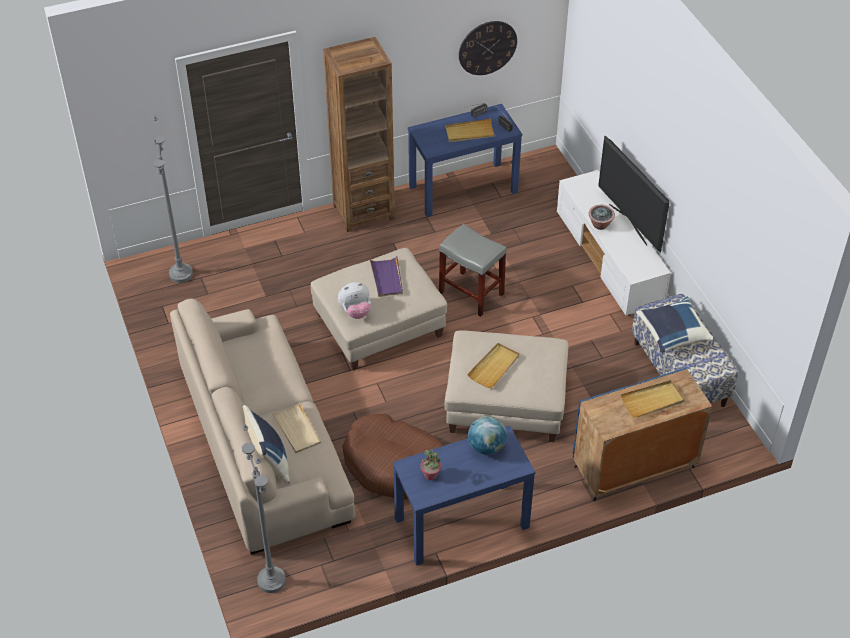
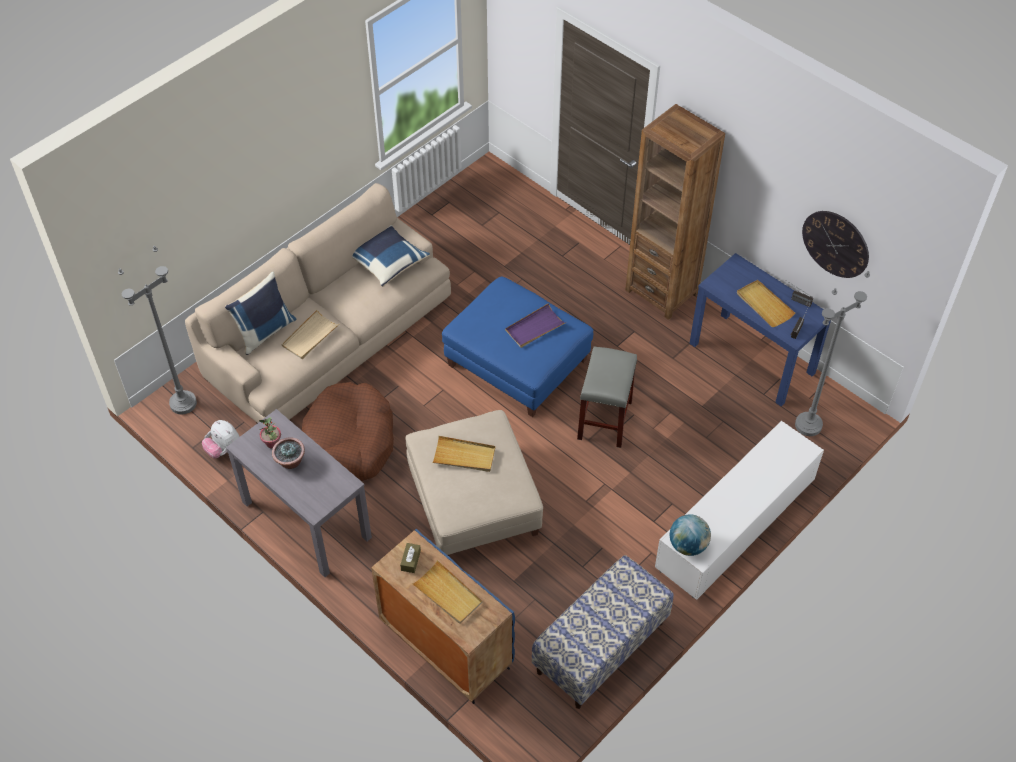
camera: 65 degrees right, 5 degrees up
(180, 274) = (494, 197): grey floor lamp -> grey floor lamp (808, 425)
(355, 311) = (478, 322): plush toy -> plush toy (224, 450)
(379, 325) = (517, 362): beige ottoman -> blue ottoman
(461, 523) = (305, 519): blue console table -> grey console table
(486, 447) = (327, 475): globe -> globe (688, 545)
(600, 225) = (734, 481): potted plant -> potted plant (290, 462)
(610, 413) = (410, 560): none -> brown tissue box
(628, 224) = (754, 507): television -> none
(672, 333) = (603, 601): blue pillow -> blue pillow (388, 263)

